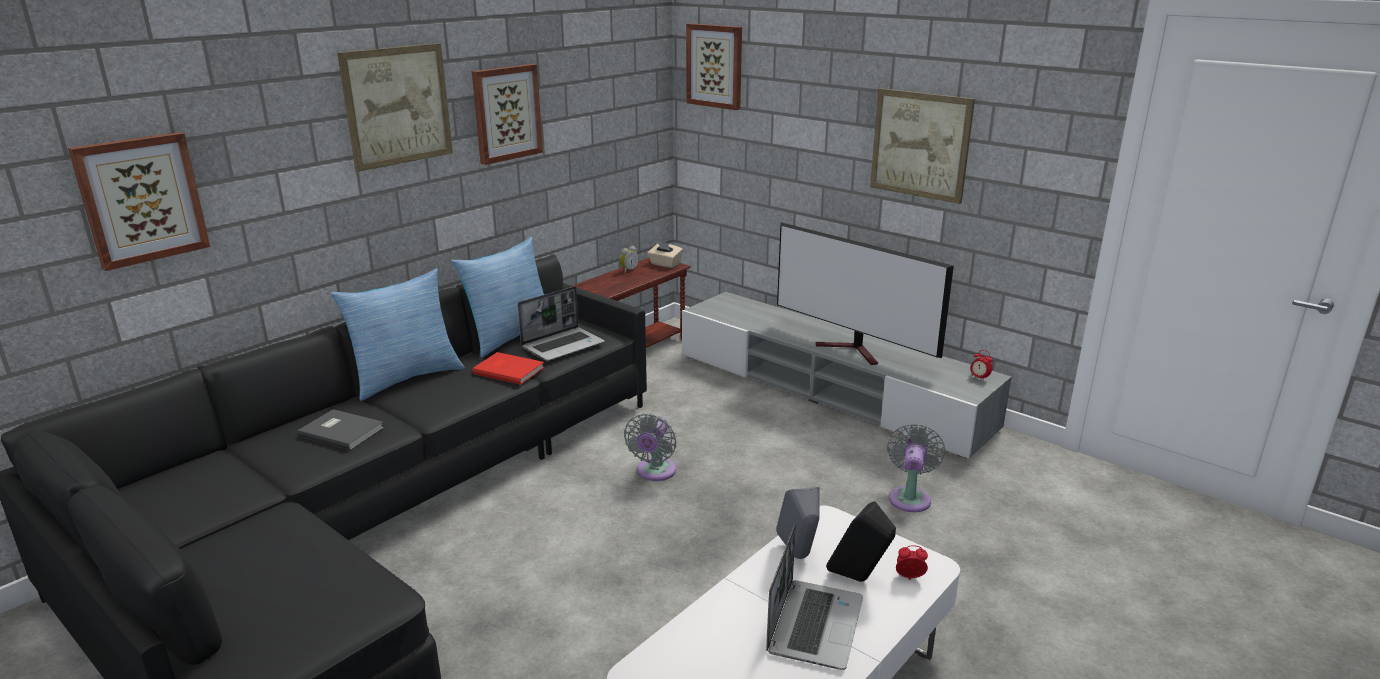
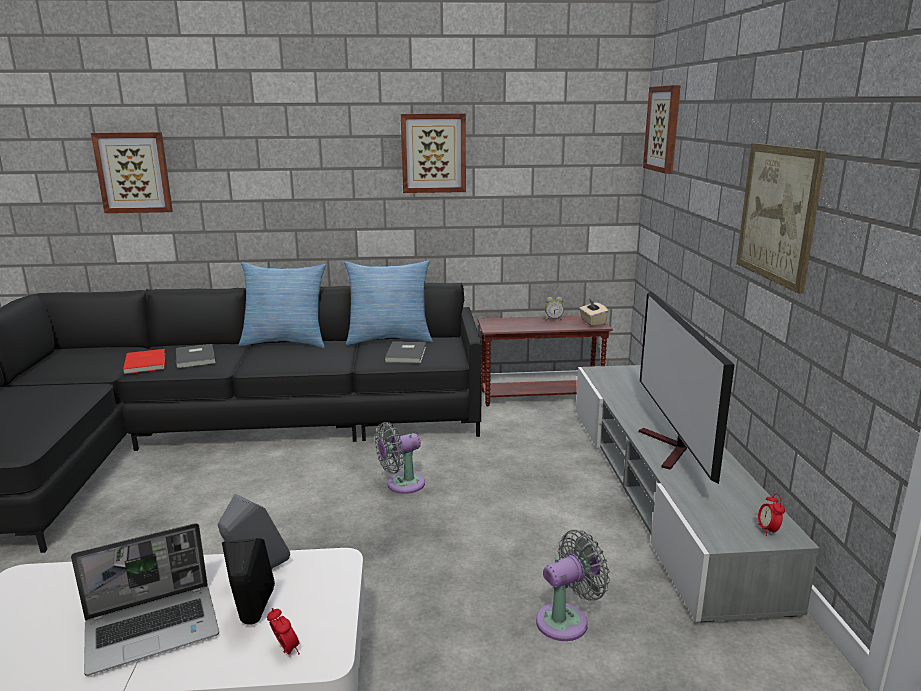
camera: 45 degrees right, 5 degrees down
(397, 106) = (328, 134): picture -> none
(509, 369) = (344, 357): red book -> red book (147, 363)
(563, 345) = (407, 354): laptop -> grey book

